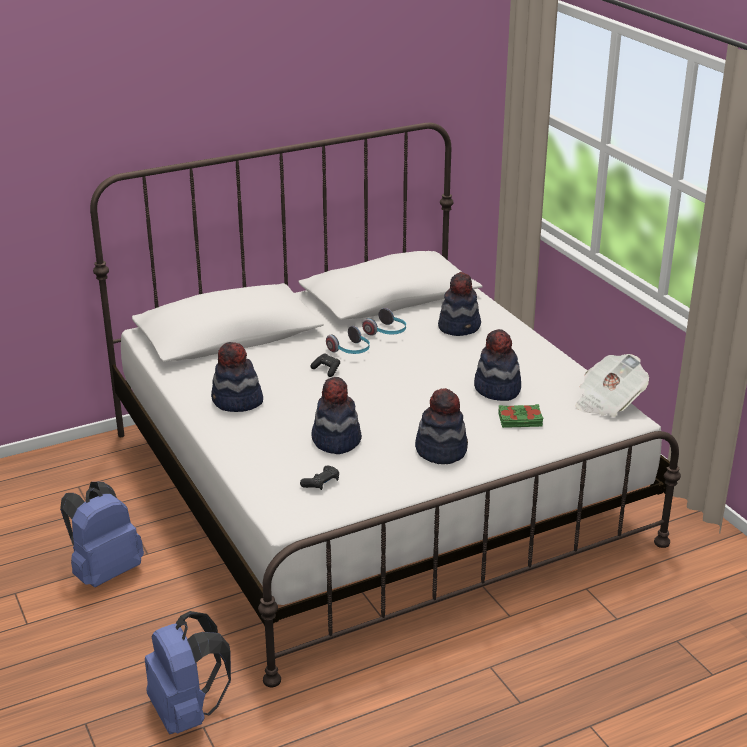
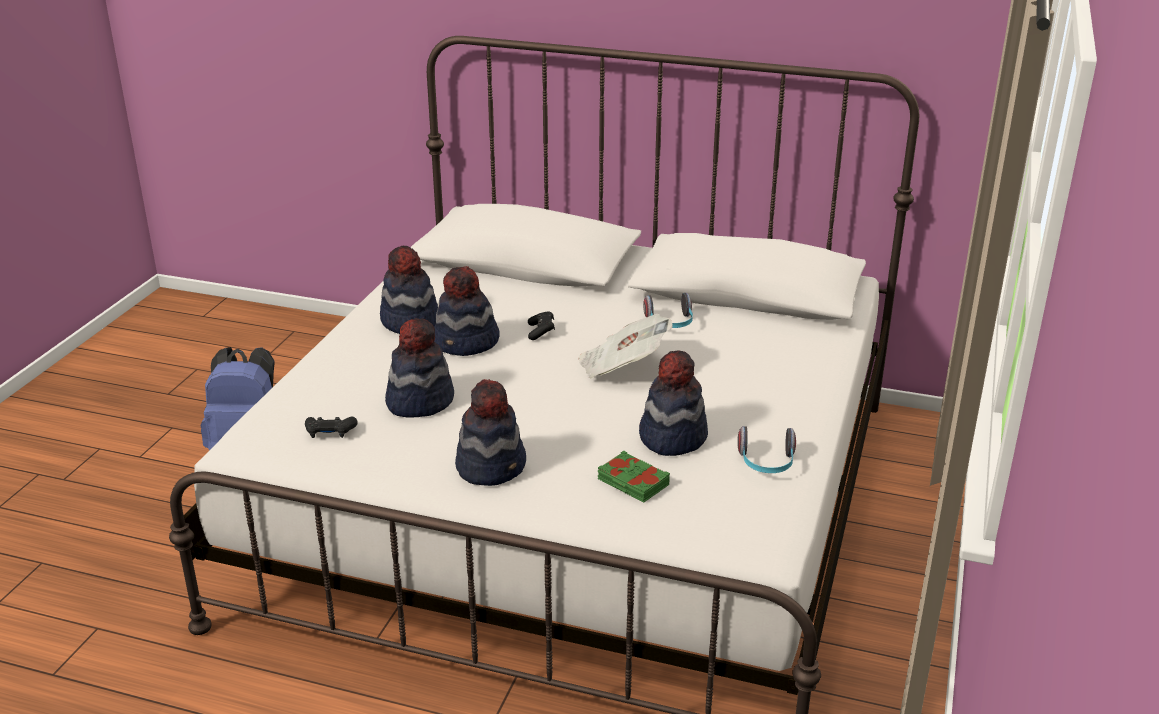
camera: 45 degrees right, 0 degrees up
(188, 712) = (108, 607): blue backpack -> none
(351, 351) = (599, 325): headphones -> headphones (766, 464)
(459, 327) = (760, 353): hat -> hat (466, 343)
(608, 402) = (776, 520): newspaper -> newspaper (622, 367)

